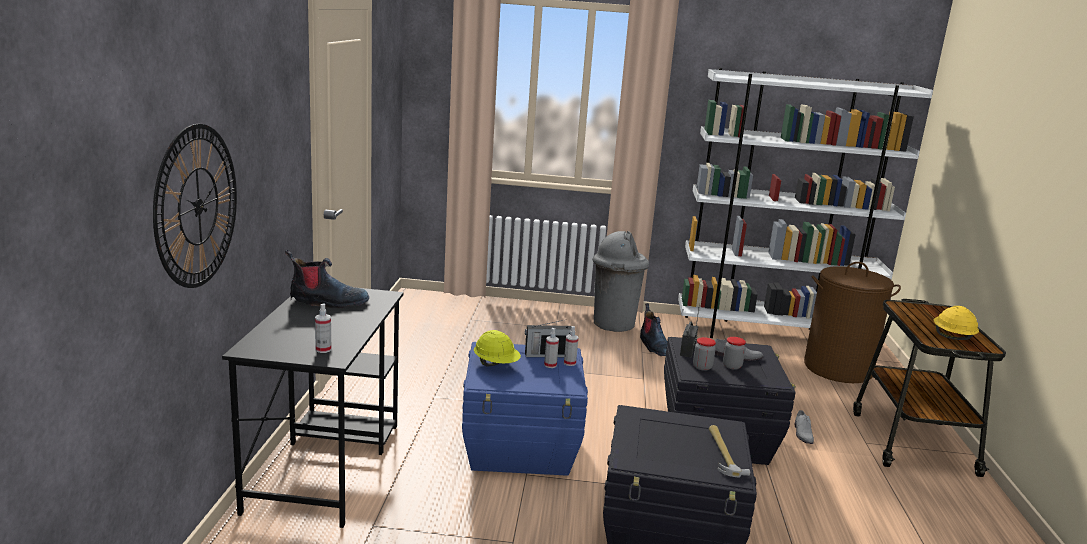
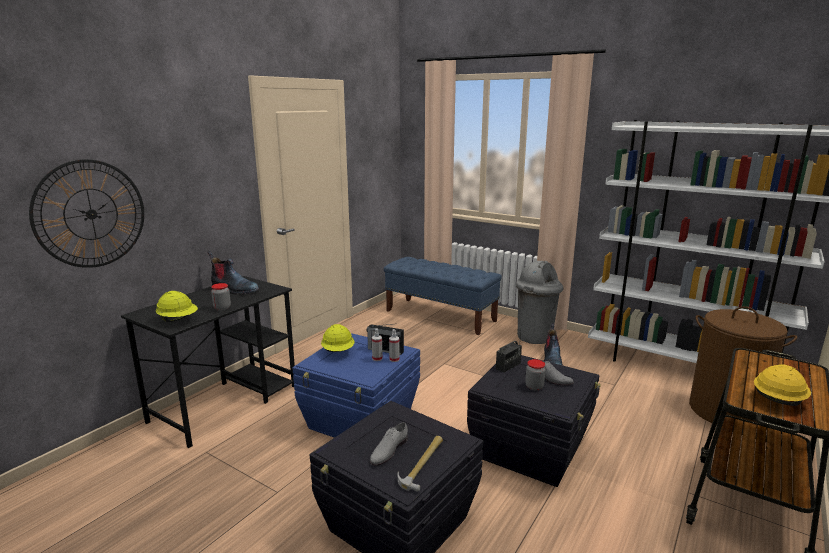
camera: 30 degrees right, 0 degrees up
(323, 349) = (178, 320): spray bottle -> yellow hard hat
(485, 313) = (440, 316): none -> blue bench
(702, 367) = (503, 382): jar -> jar (222, 308)
(802, 433) = (622, 465): grey shoe -> grey shoe (388, 450)

